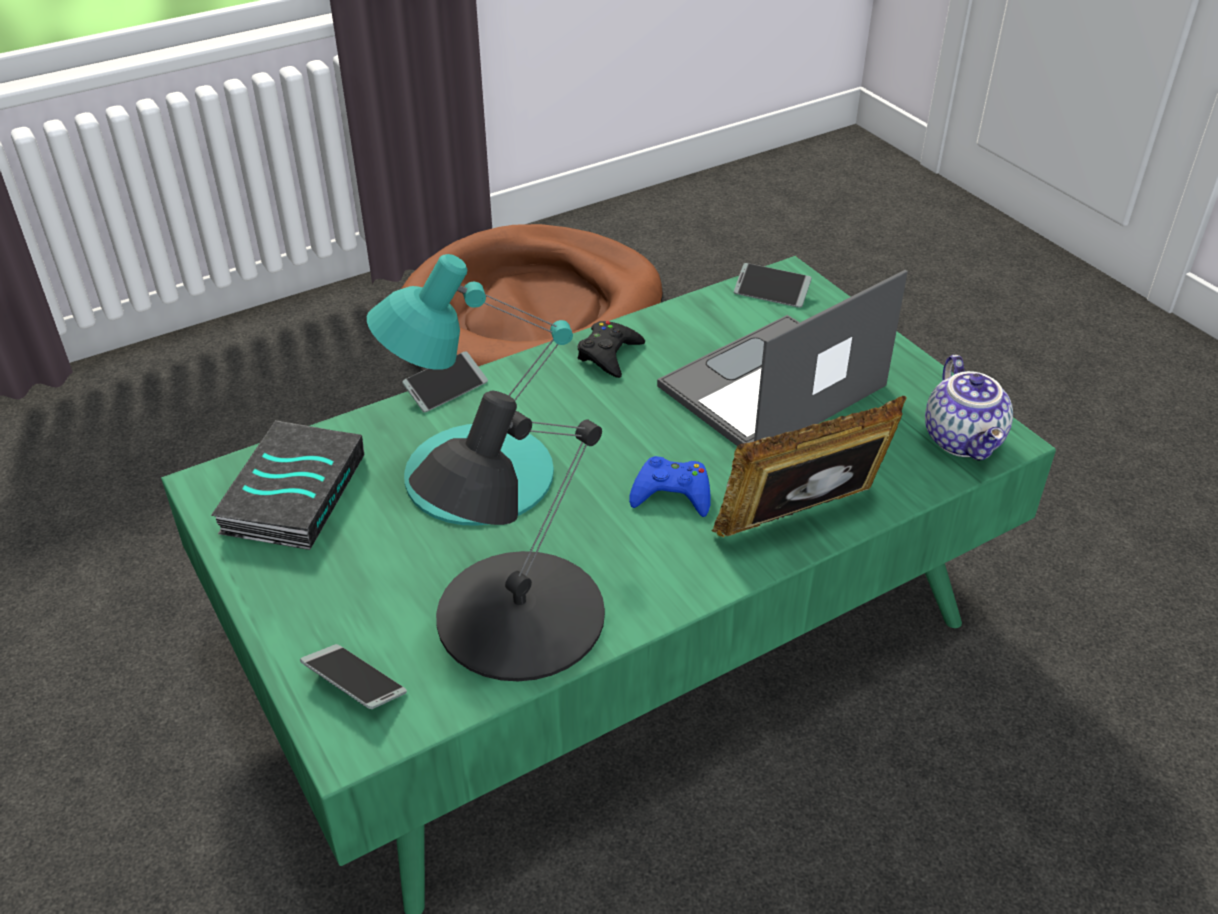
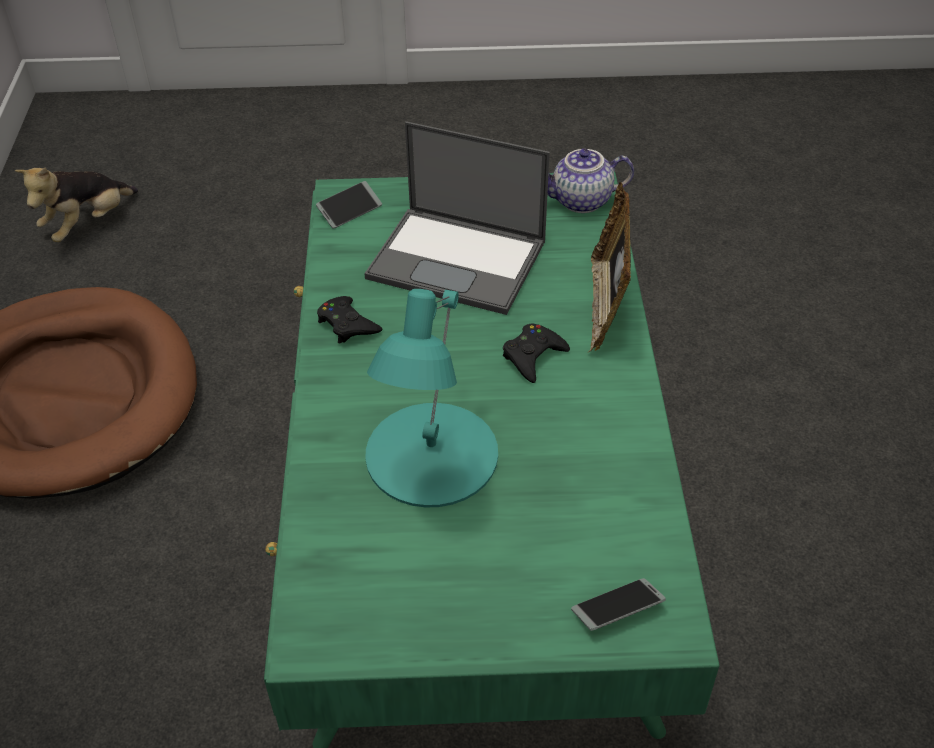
camera: 60 degrees left, 5 degrees up
(292, 492) = (363, 585): book -> none
(446, 389) = (307, 437): phone -> none
(517, 615) = (603, 488): black table lamp -> none
(672, 493) = (533, 356): blue game controller -> black game controller
(731, 227) = (88, 224): none -> plush toy
(771, 388) = (459, 260): laptop -> laptop turned 60 degrees counterclockwise
(964, 440) = (581, 202): teapot -> teapot turned 150 degrees clockwise

